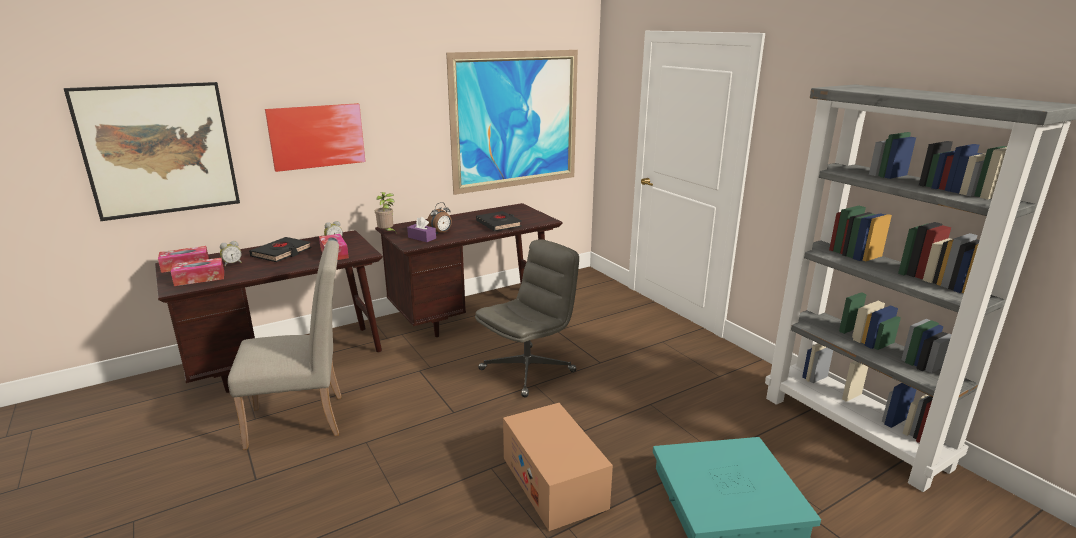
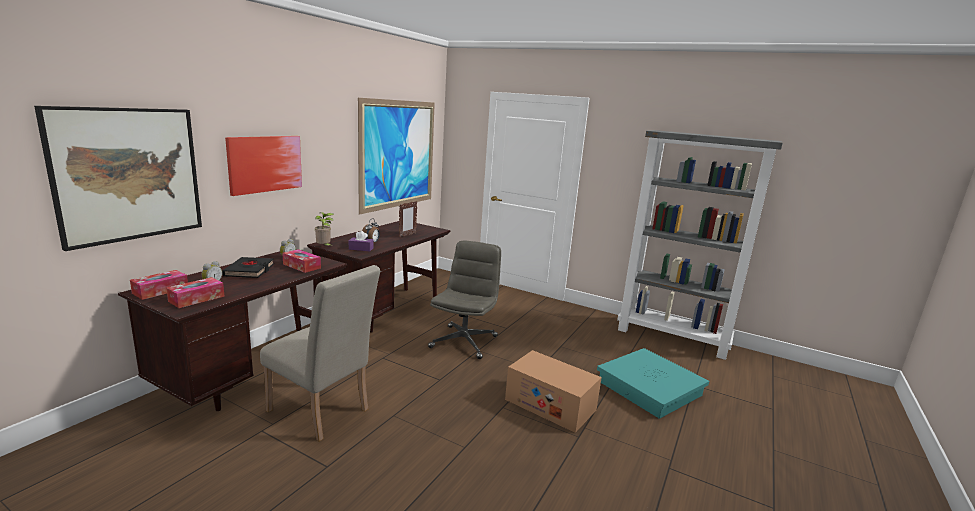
camera: 30 degrees left, 5 degrees down
(305, 420) = (322, 413): beige chair -> beige chair turned 75 degrees clockwise
(499, 224) = (407, 235): black book -> picture frame

